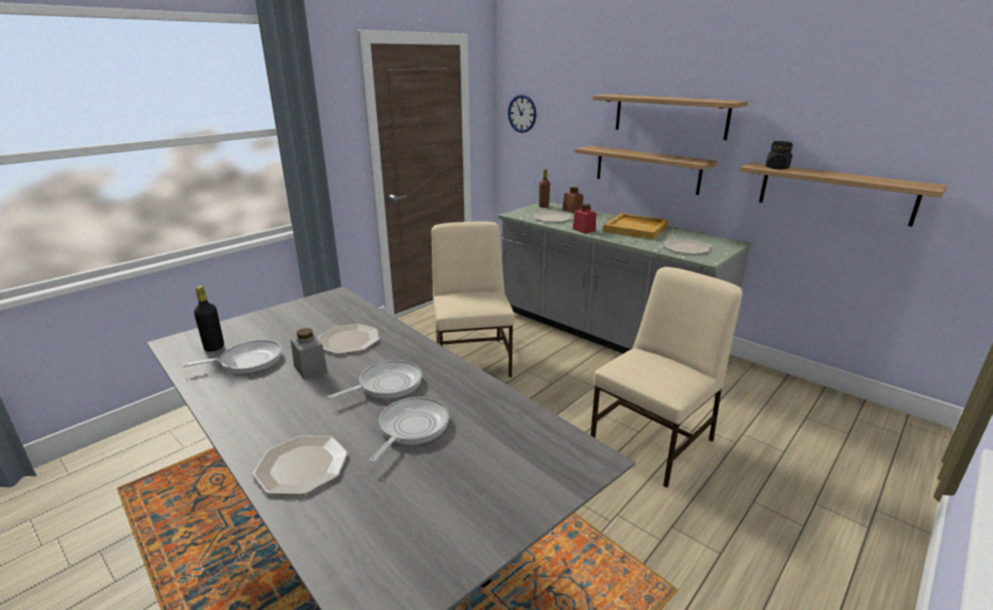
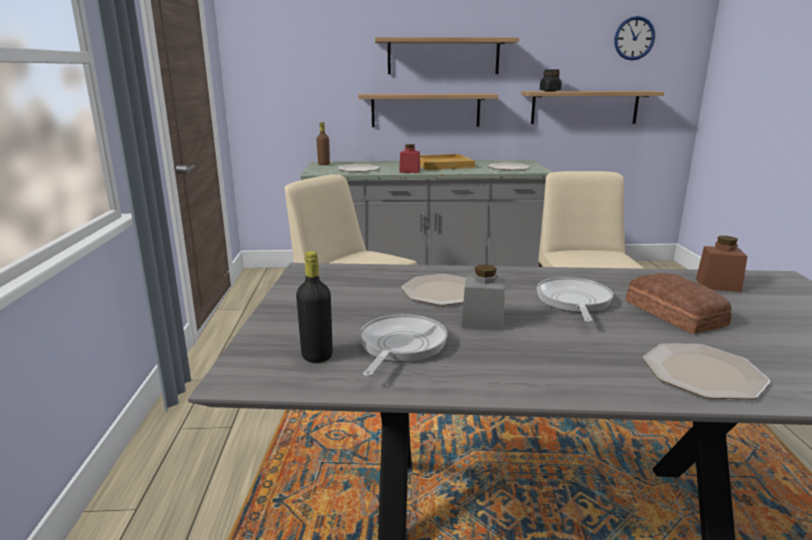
camera: 45 degrees left, 5 degrees down
(411, 428) = (674, 314): frying pan -> bread
(522, 113) = (263, 66): wall clock -> wall clock (634, 38)
(572, 210) = (357, 163): brown jar -> brown jar (718, 285)

